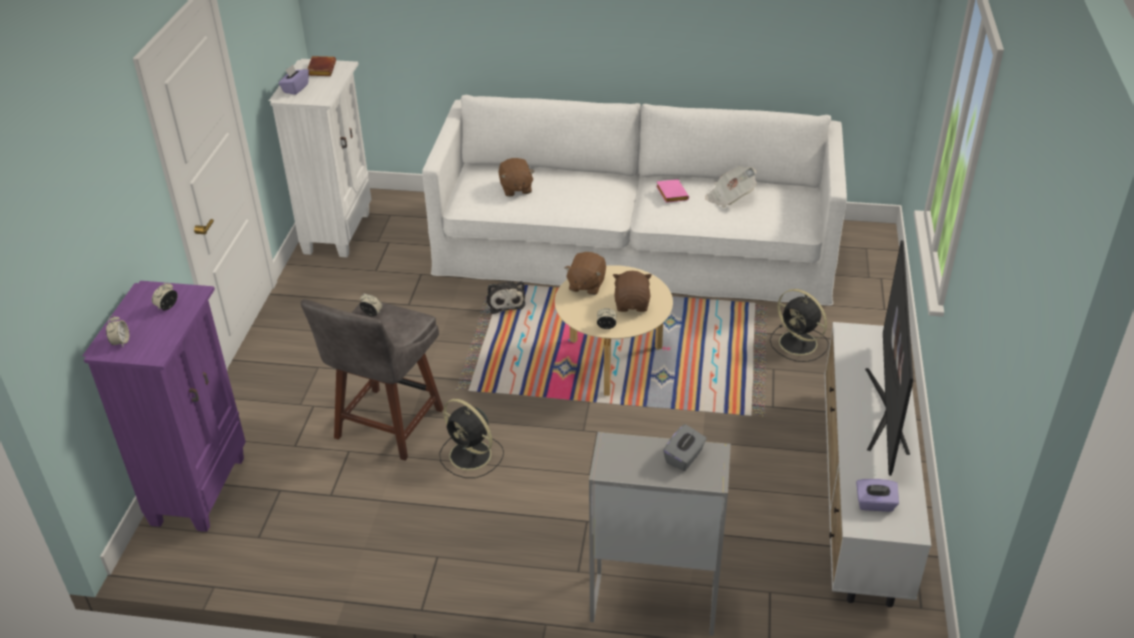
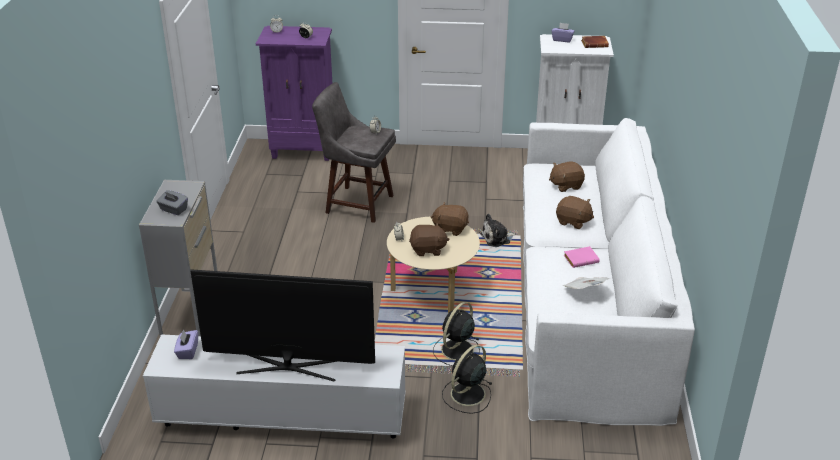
camera: 85 degrees right, 5 degrees down
(472, 456) = (328, 237): black fan -> black fan (456, 350)
(595, 192) = (573, 222): none -> brown plush toy

